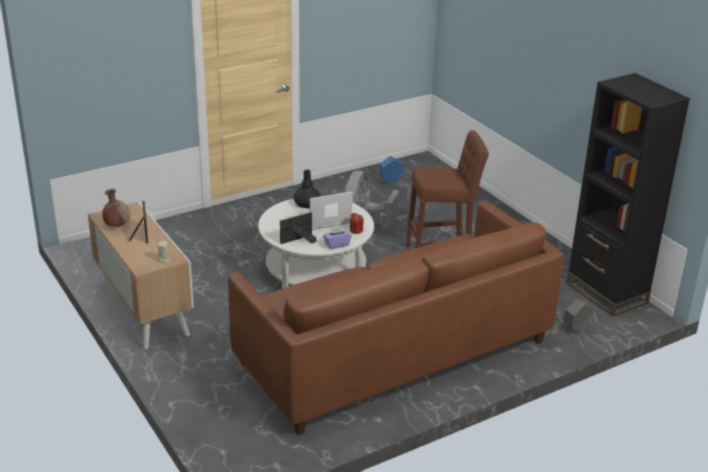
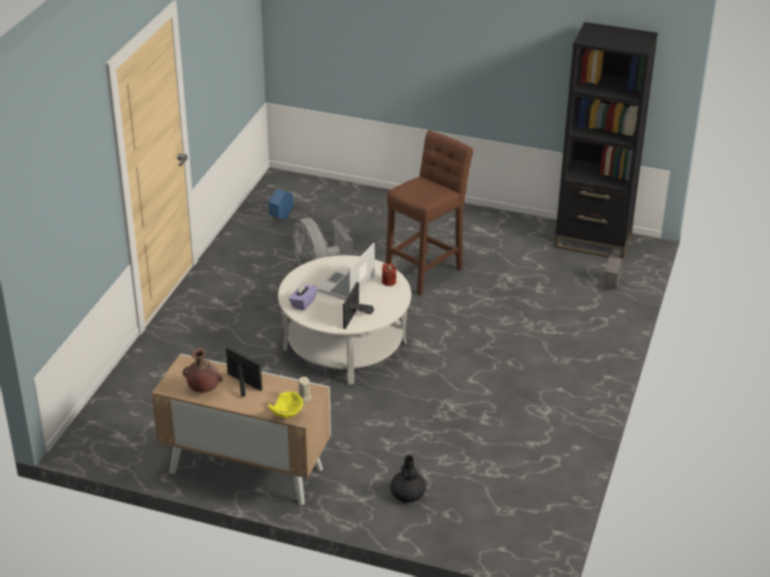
camera: 40 degrees left, 5 degrees up
(137, 263) = (287, 415): none -> yellow bowl
(307, 203) = (306, 276): black vase -> black vase (408, 493)
(336, 244) = (393, 304): purple tissue box -> purple tissue box (303, 303)
(394, 352) = (511, 383): brown sofa -> none

